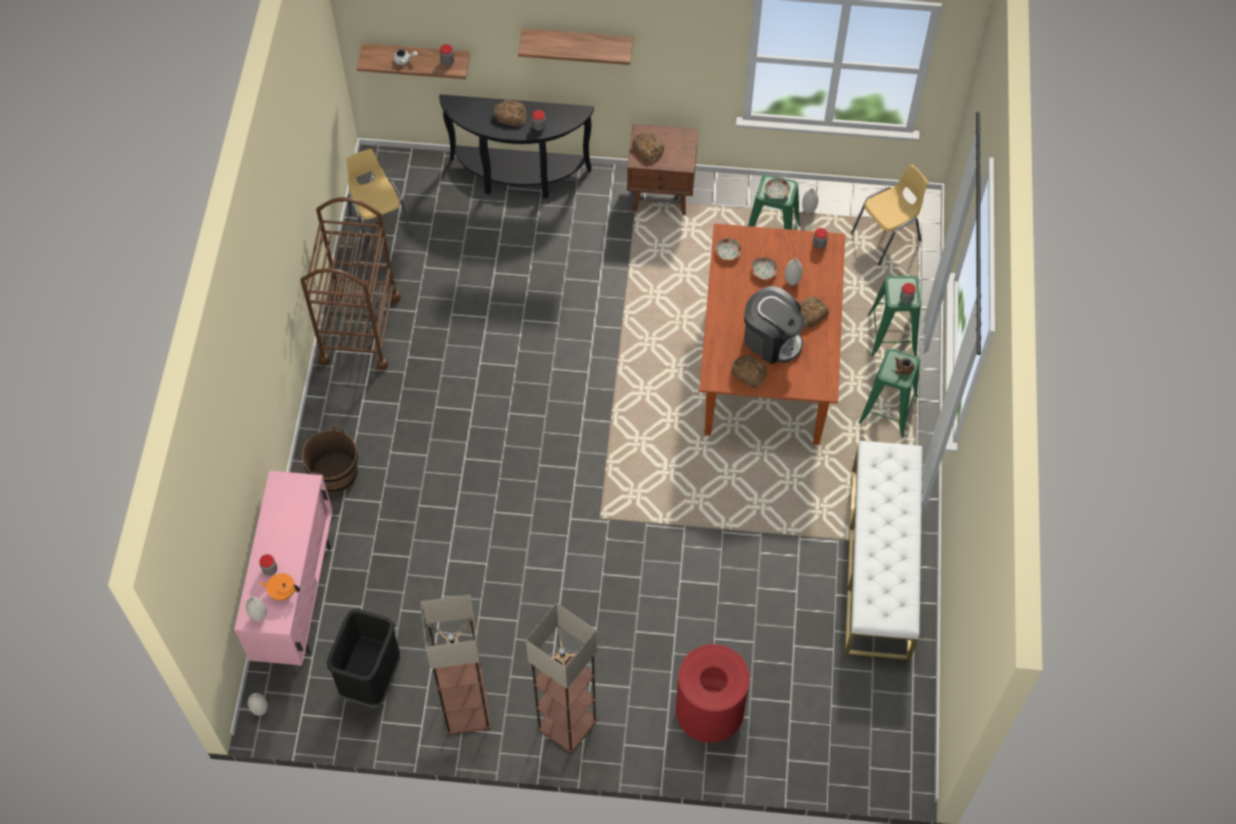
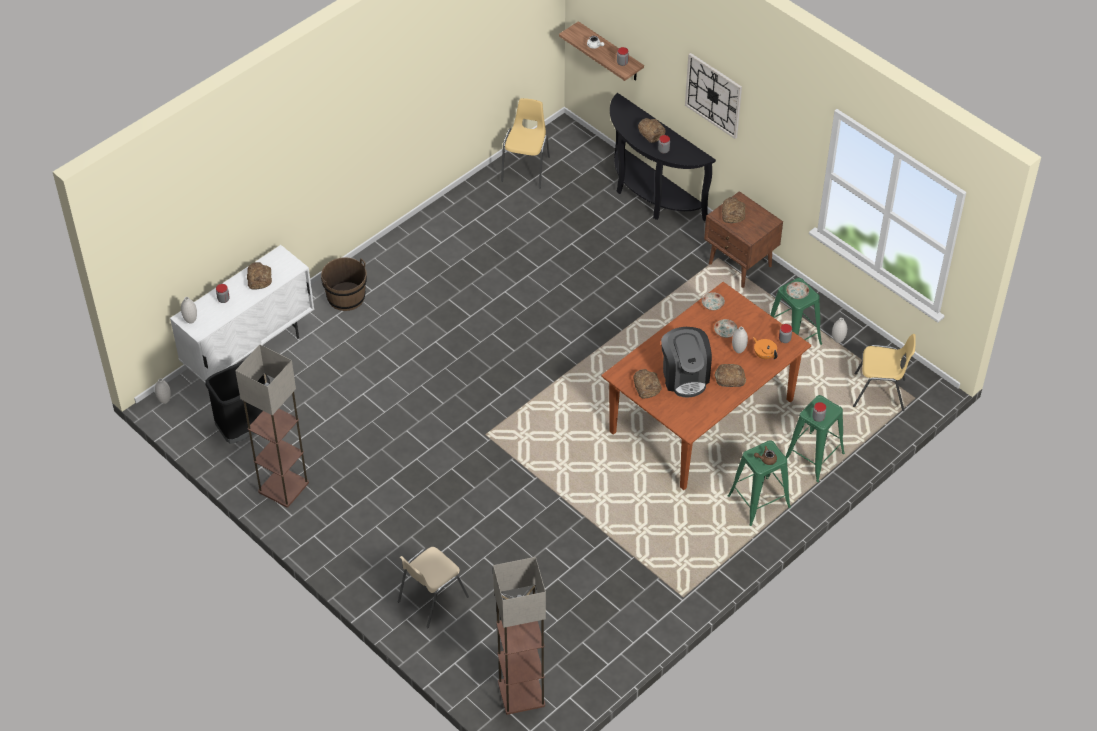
camera: 40 degrees right, 10 degrees down
(282, 592) = (218, 316): orange teapot -> orange teapot (764, 355)
(283, 522) = (259, 278): none -> bread
(297, 597) = (250, 352): pink cabinet -> white cabinet
(360, 329) = (448, 223): brown cart -> none
(567, 725) = (336, 539): floor lamp -> floor lamp (521, 694)
(577, 43) = (713, 95): shelf -> wall clock
(709, 715) = (432, 599): red trash can -> beige chair
(880, 563) = (648, 591): white bench -> none

